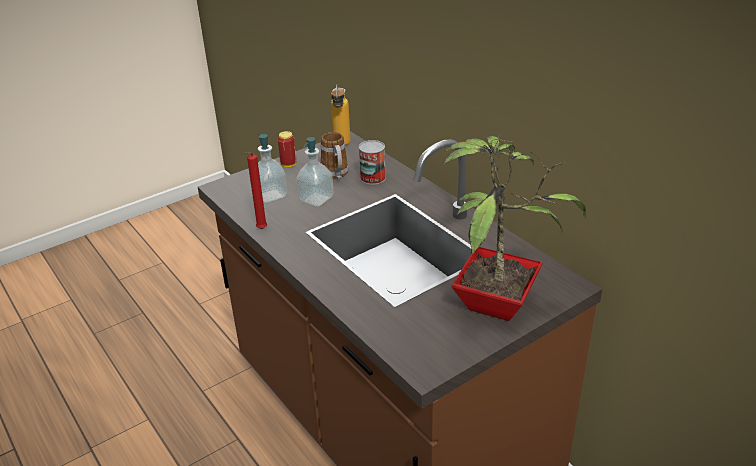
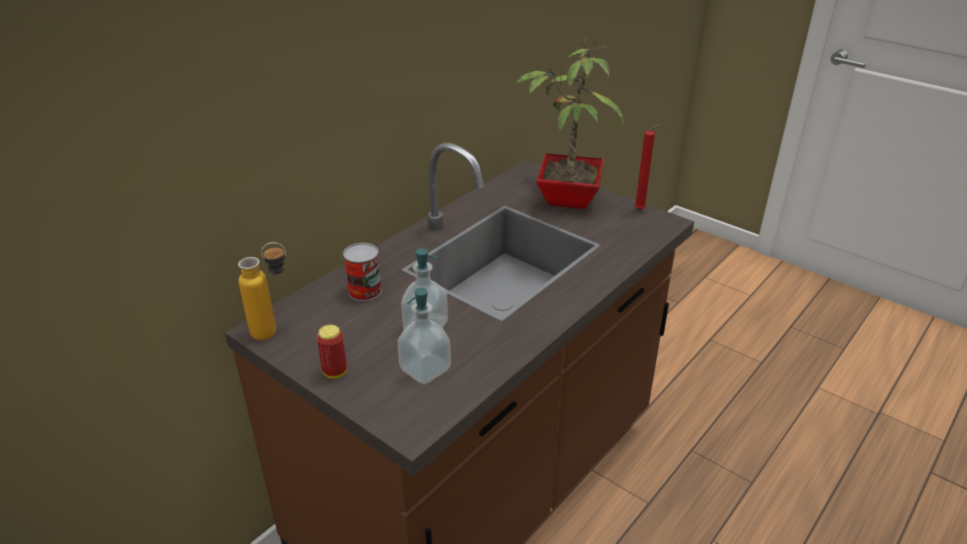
camera: 105 degrees left, 0 degrees up
(261, 230) = (510, 358): red candle -> red candle (641, 210)
(336, 175) = (361, 321): mug -> none

